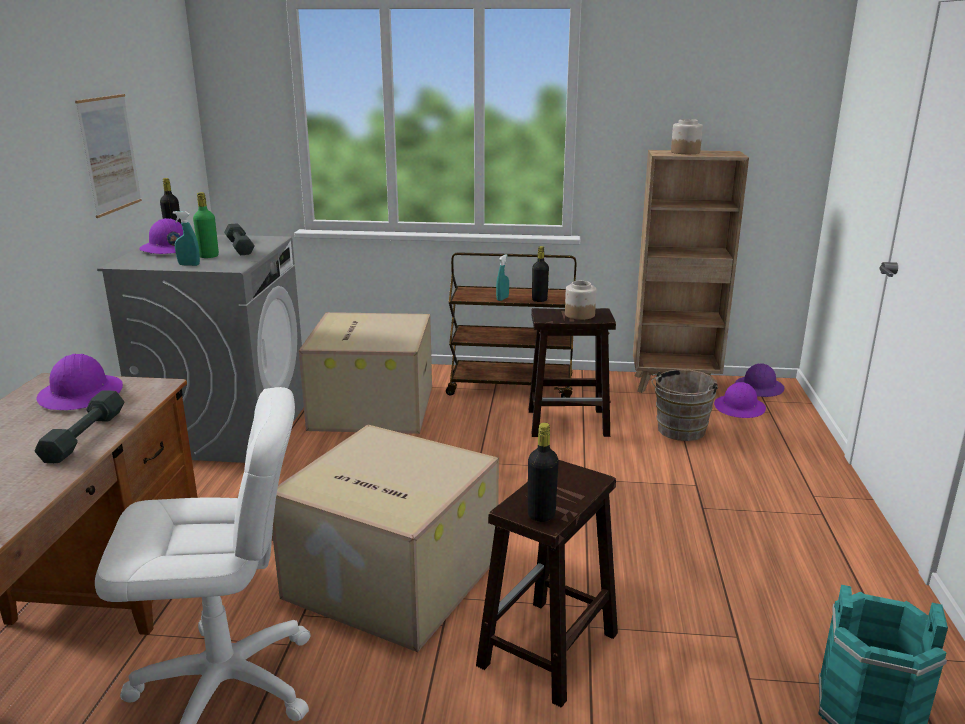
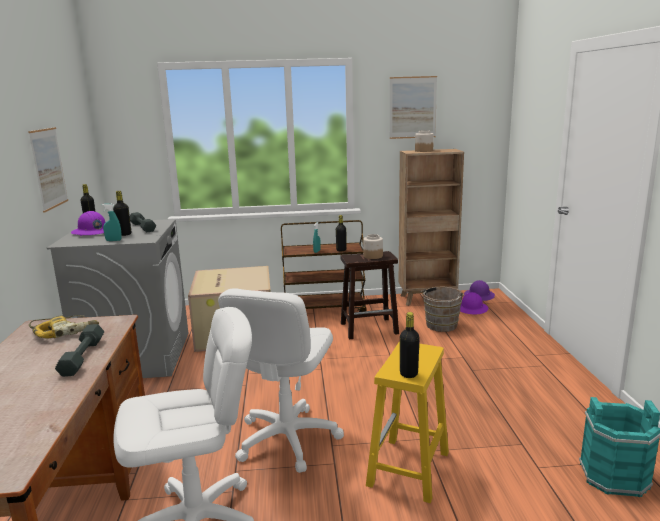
camera: 10 degrees left, 5 degrees down
(81, 394) = (65, 331): purple hard hat -> power drill
(209, 256) = (124, 234): green bottle -> black bottle
(389, 578) = (287, 439): cardboard box -> white office chair
(548, 651) = (408, 470): brown stool -> yellow stool
(675, 80) = (412, 107): none -> picture

